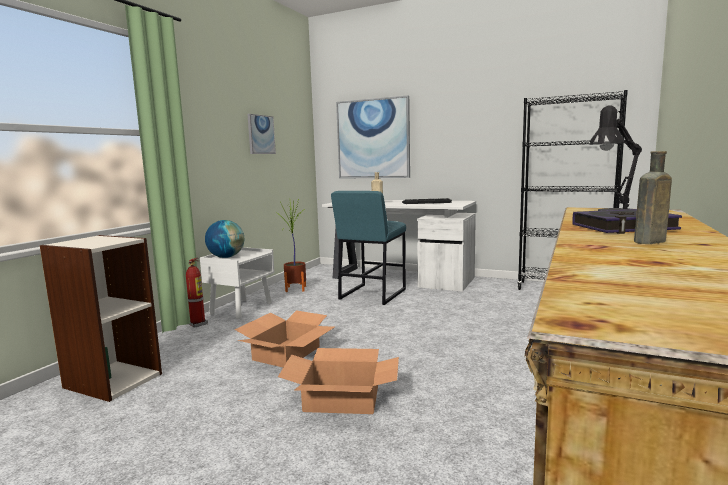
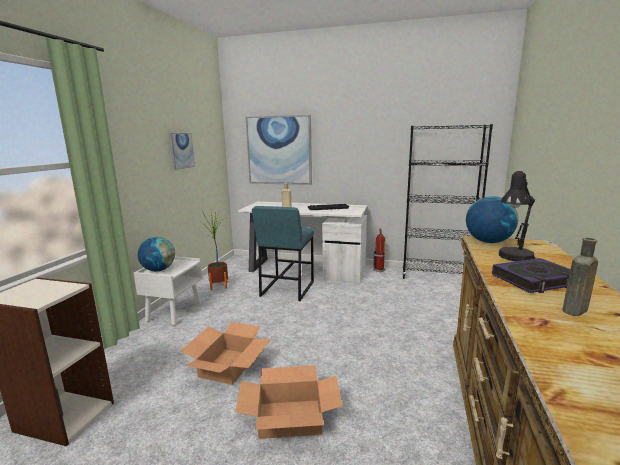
camera: 10 degrees left, 5 degrees up
(198, 324) = (137, 334): fire extinguisher -> fire extinguisher (379, 270)
(594, 209) = (488, 242): none -> globe

